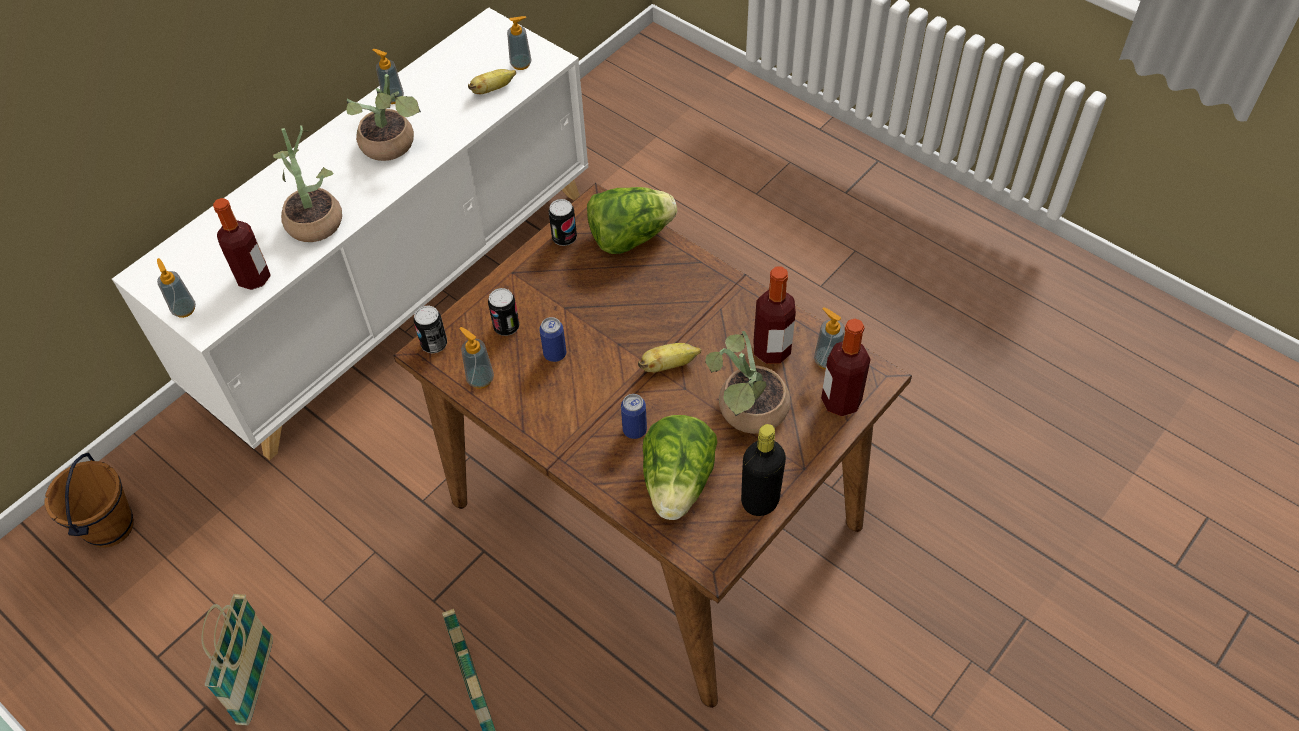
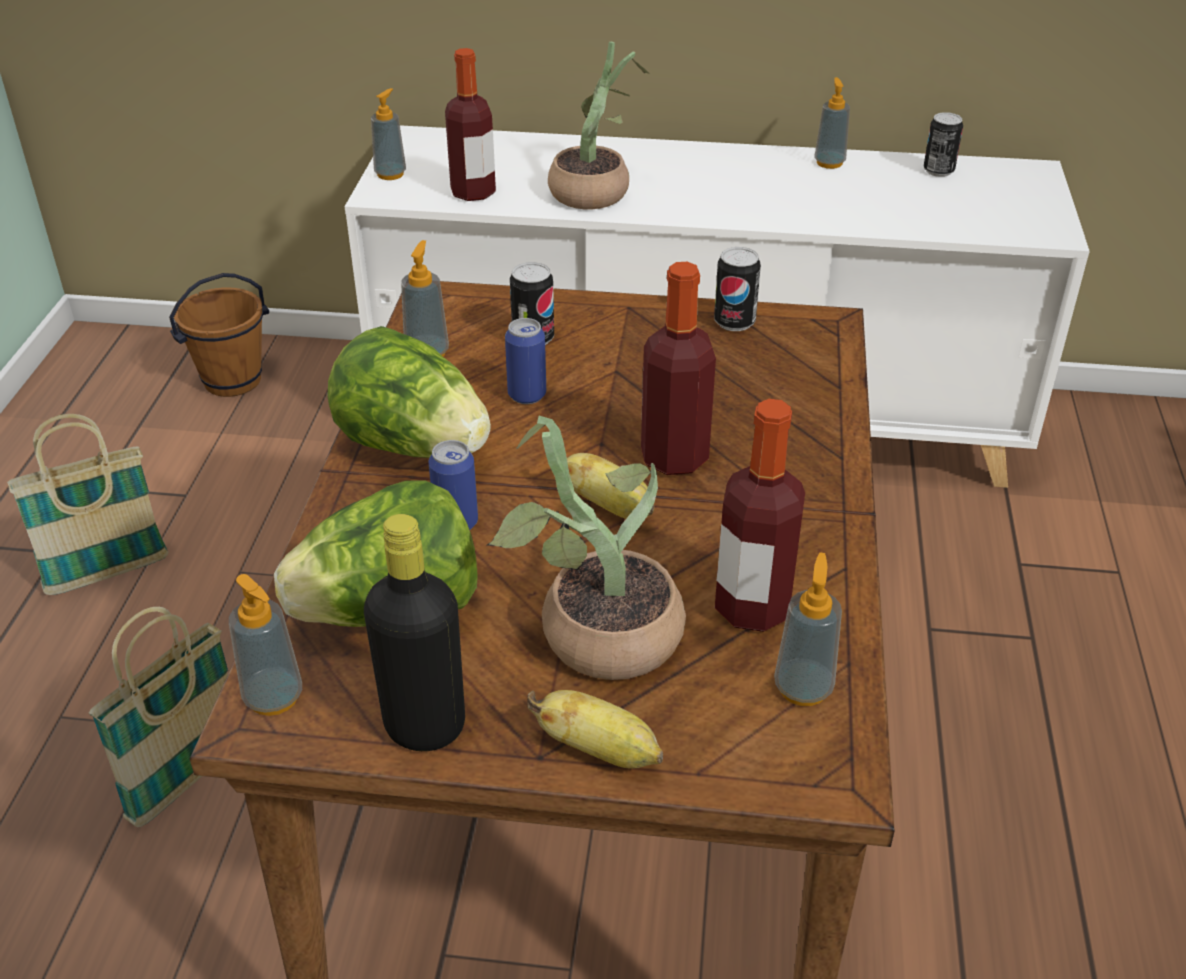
camera: 55 degrees right, 15 degrees down
(392, 147) = (757, 192): potted plant -> none
(434, 344) = (451, 298): can -> can (938, 171)
(493, 89) = (940, 215): banana -> banana (600, 751)
(521, 64) = (1010, 217): soap dispenser -> soap dispenser (273, 697)
(630, 237) = (805, 374): lettuce -> lettuce (414, 446)
(841, 401) = (731, 745): bottle -> bottle (674, 457)

